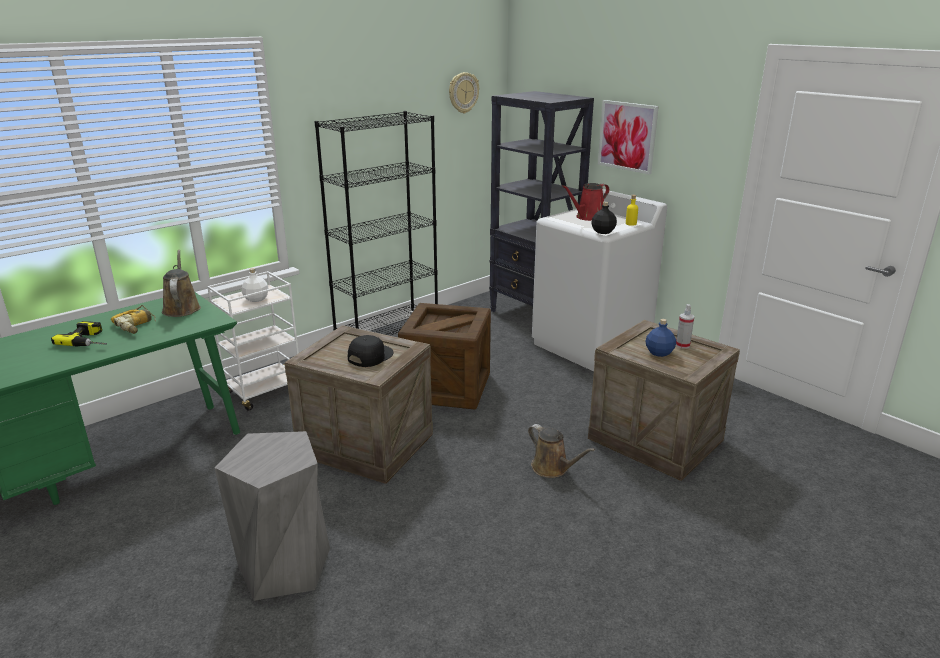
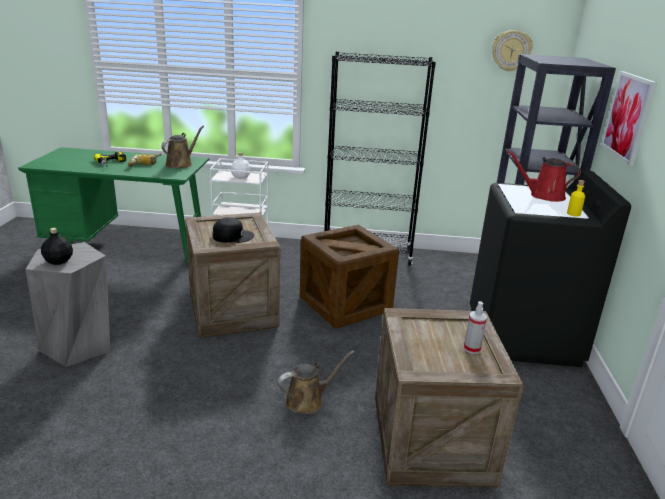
camera: 45 degrees right, 0 degrees up
(552, 468) = (308, 400): brown watering can -> brown watering can turned 120 degrees counterclockwise
(591, 345) = (523, 336): white washing machine -> black washing machine
(603, 232) = (522, 210): black bottle -> black bottle (59, 261)
(659, 352) = (433, 341): blue bottle -> none

